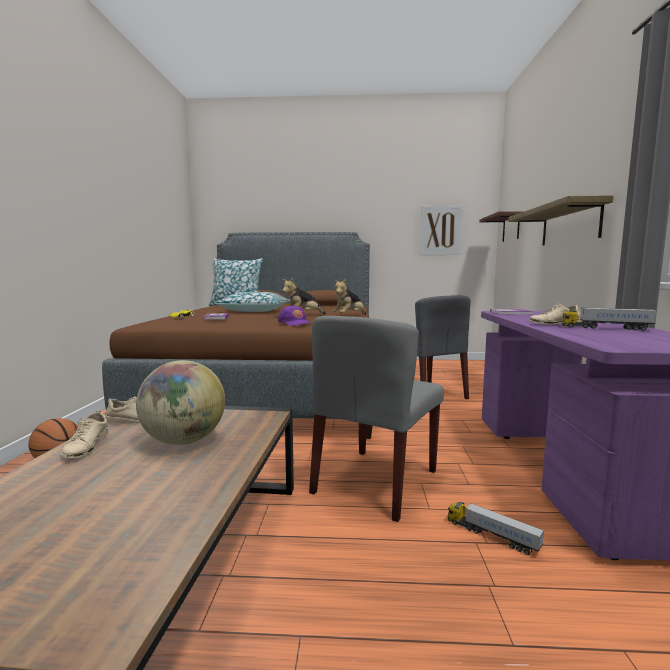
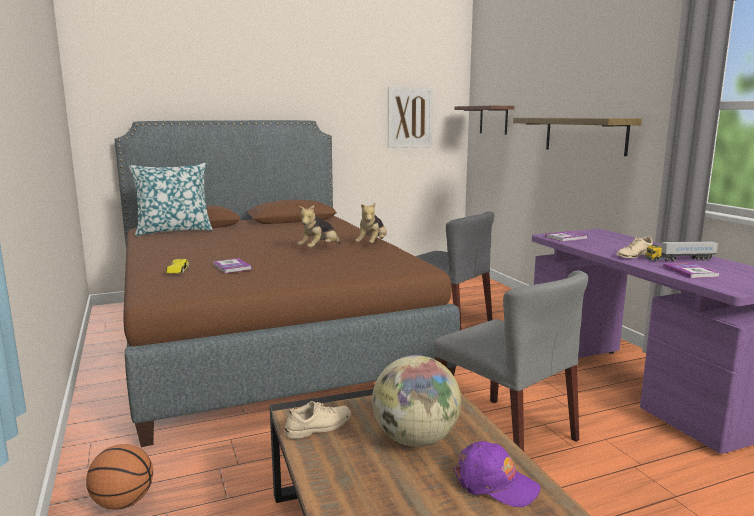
camera: 25 degrees left, 5 degrees up
(86, 446) = (329, 471): beige shoe -> none
(254, 311) = (236, 244): pillow -> none
(295, 323) = (350, 268): purple cap -> purple cap (495, 483)
(375, 482) = (506, 433): grey chair -> grey chair turned 45 degrees counterclockwise
(491, 536) = (639, 458): toy truck -> none
(593, 334) = (690, 272): none -> book

